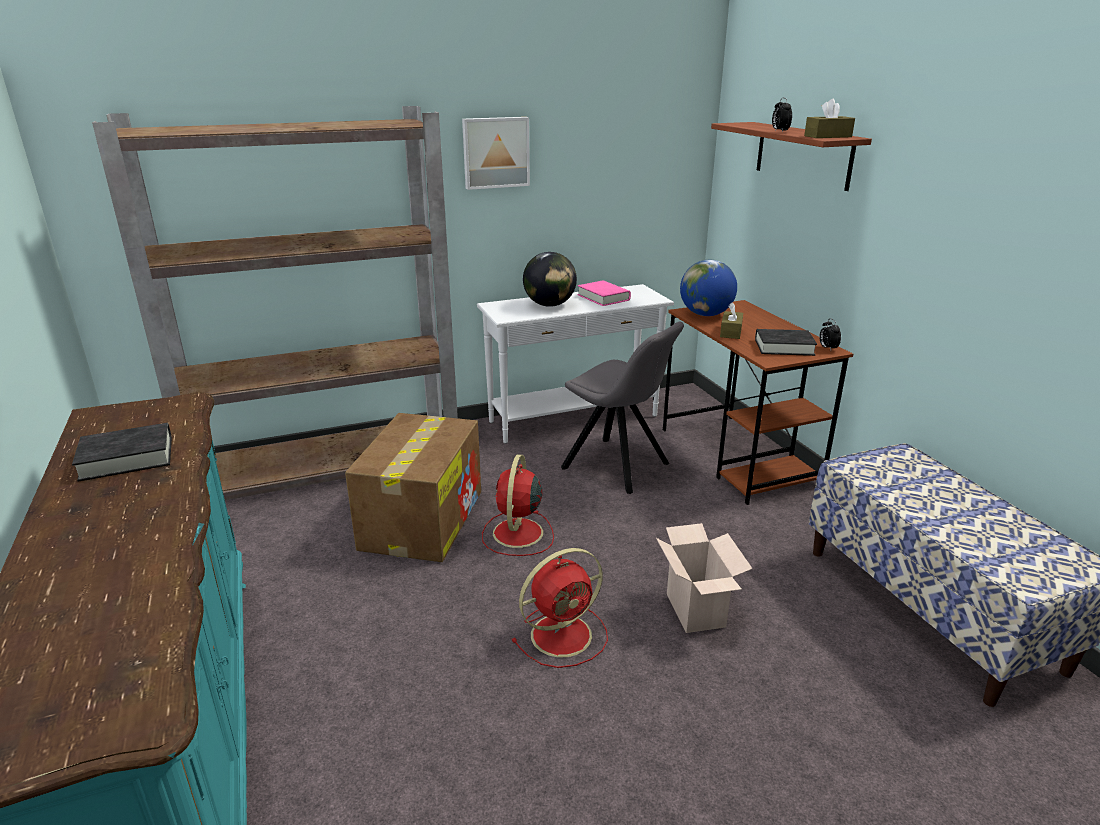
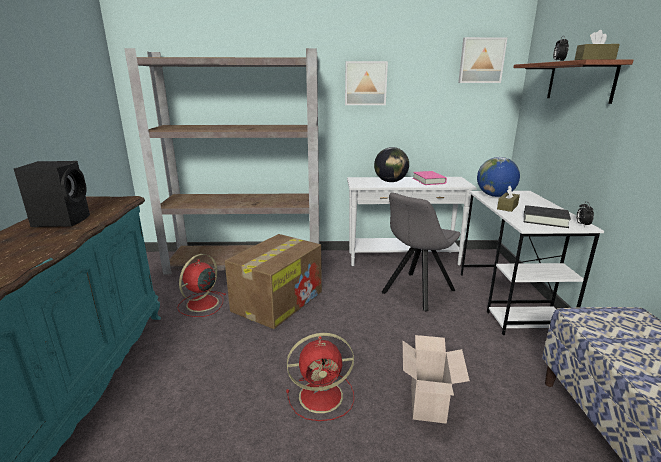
camera: 20 degrees right, 5 degrees down
(127, 458) = (63, 220): black book -> black speaker
(517, 534) = (329, 322): red fan -> red fan (201, 304)
(616, 466) = (417, 291): grey chair -> grey chair turned 75 degrees clockwise
(659, 111) = (481, 60): none -> picture
(738, 457) = (510, 301): brown desk -> white desk

